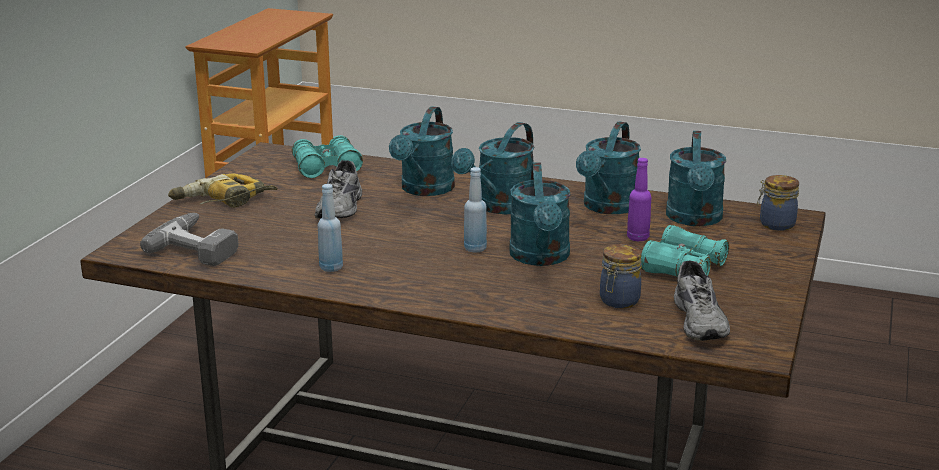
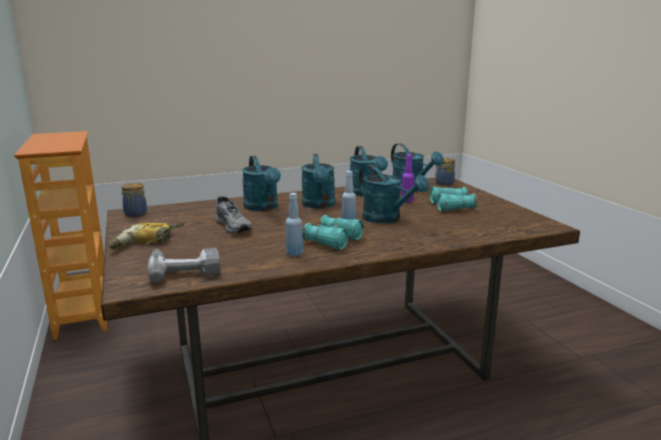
camera: 40 degrees left, 5 degrees down
(326, 168) = (182, 211): turquoise binoculars -> turquoise binoculars (333, 241)
(618, 301) = (459, 225): jar -> jar (135, 214)
(702, 321) = (505, 222): grey shoe -> none

